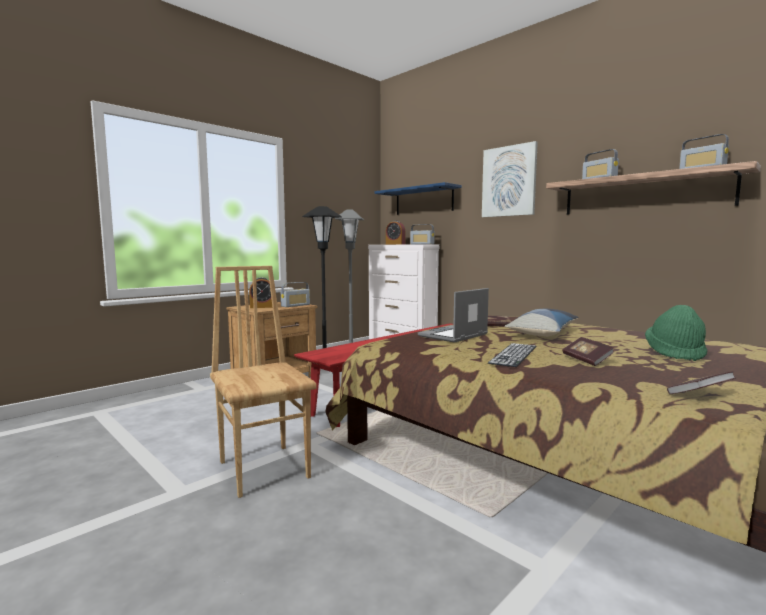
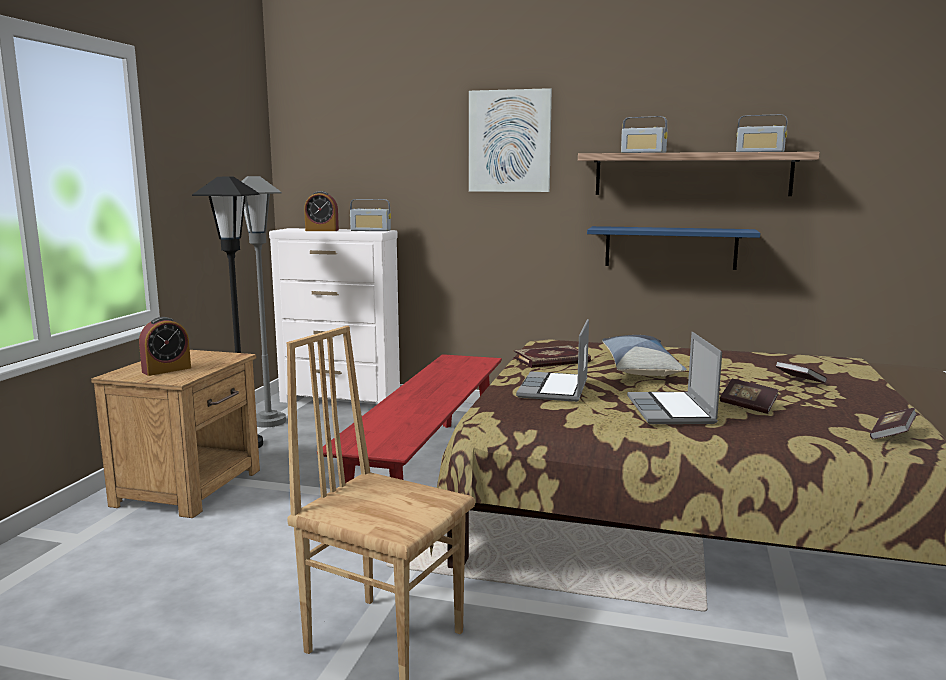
camera: 30 degrees left, 5 degrees up
(295, 305) = (219, 358): radio -> none
(424, 201) = (362, 159): blue shelf -> blue shelf (670, 247)
(514, 354) = (672, 411): keyboard -> laptop
(675, 353) = (799, 381): green hat -> book

